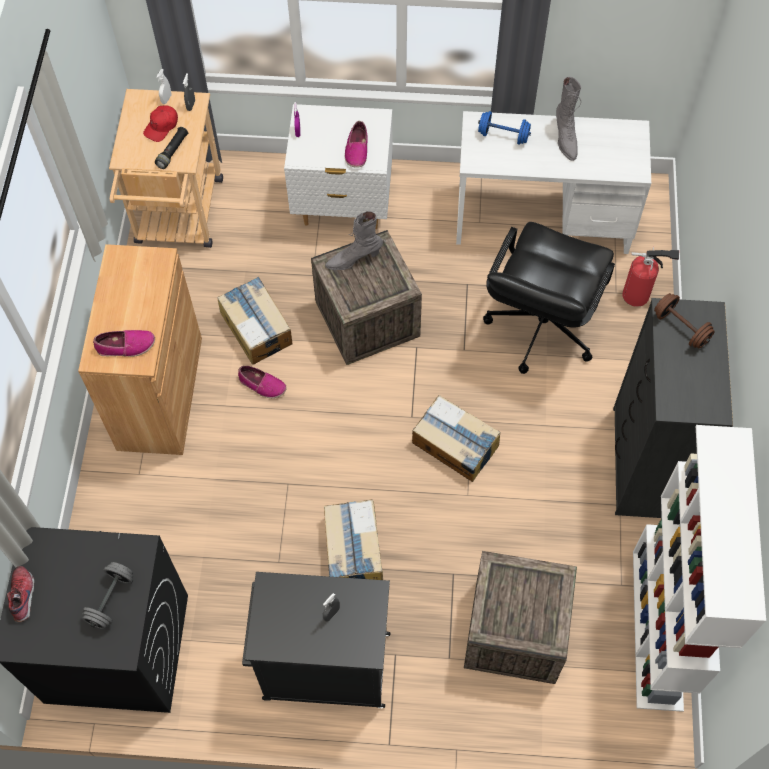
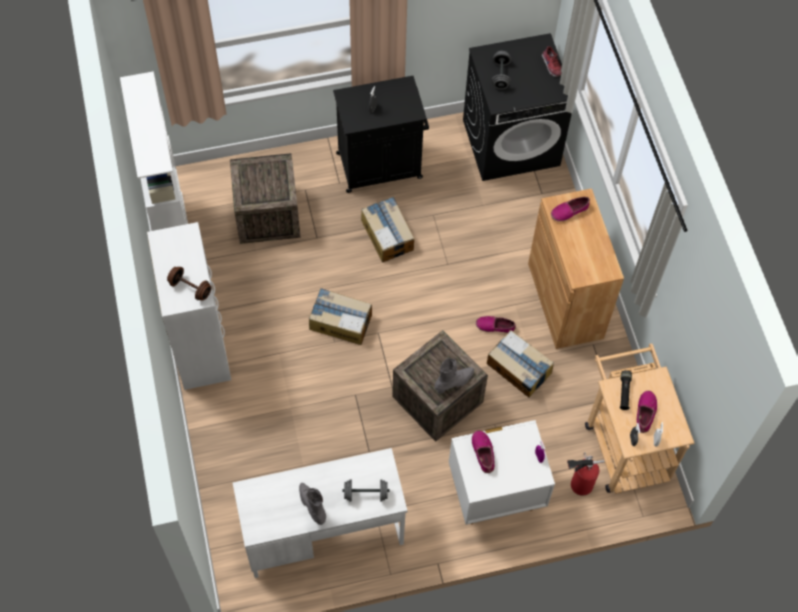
camera: 160 degrees right, 0 degrees up
(161, 126) = (645, 413): red cap -> shoe
(503, 135) = (365, 494): blue dumbbell -> grey dumbbell
(540, 327) = (301, 430): black office chair -> none
(639, 295) = (227, 480): fire extinguisher -> fire extinguisher (579, 485)
(645, 463) = (200, 345): black dresser -> white dresser

